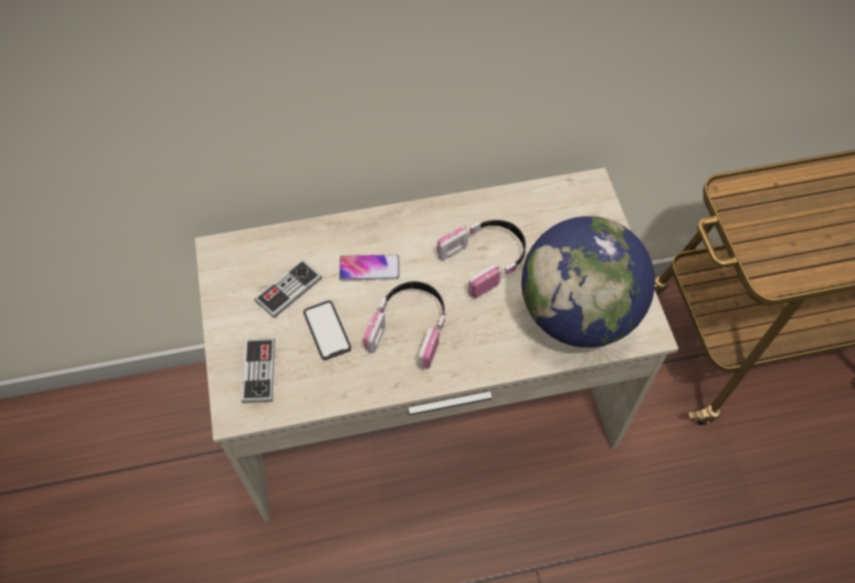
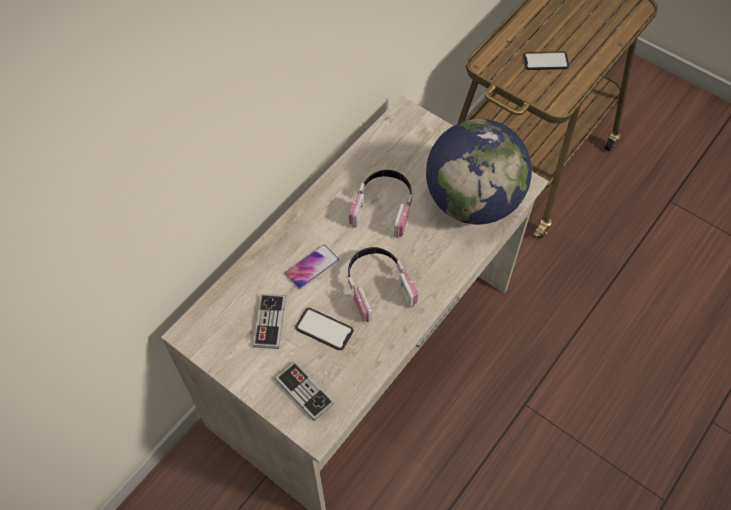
camera: 40 degrees left, 0 degrees up
(800, 229) = (545, 61): none -> phone

